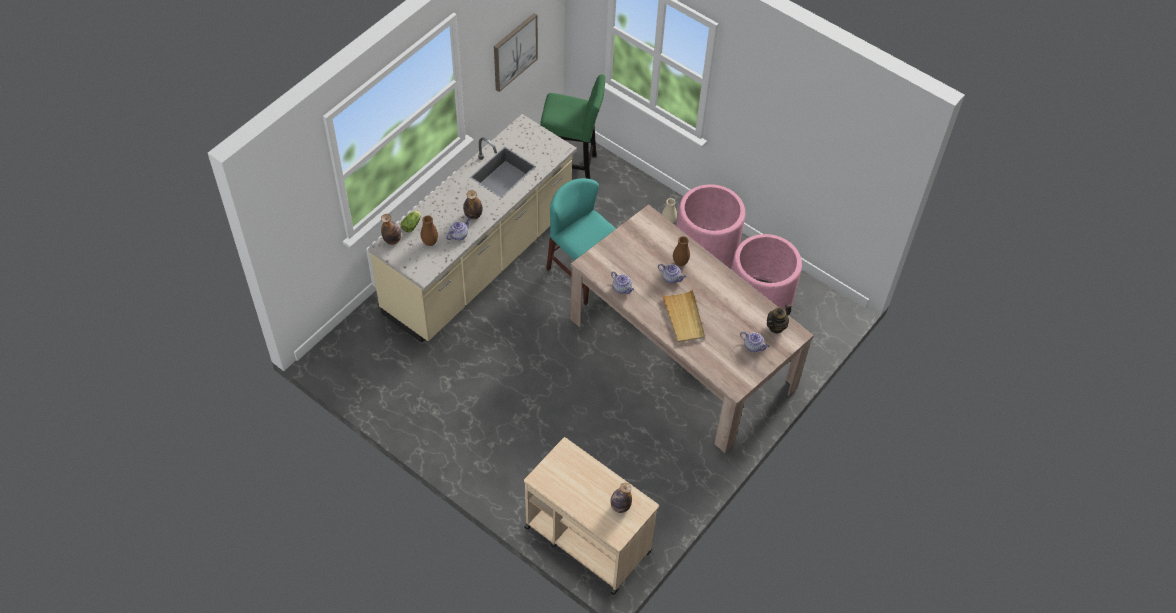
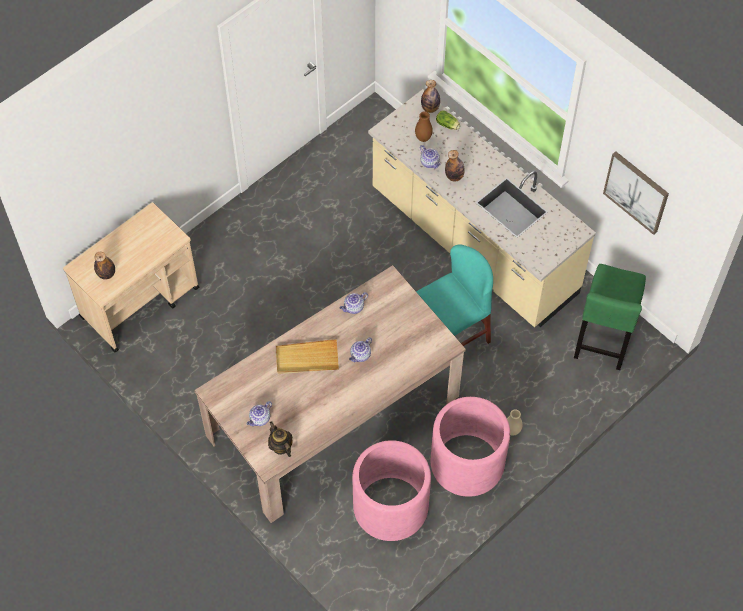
camera: 100 degrees right, 5 degrees up
(680, 262) = (379, 367): brown vase -> none

